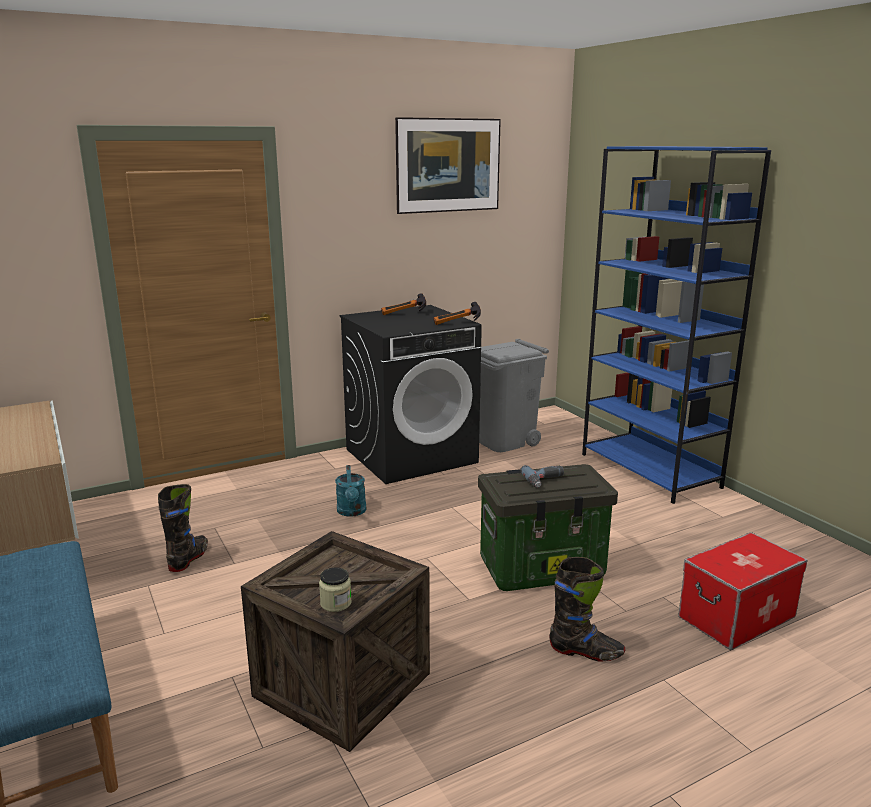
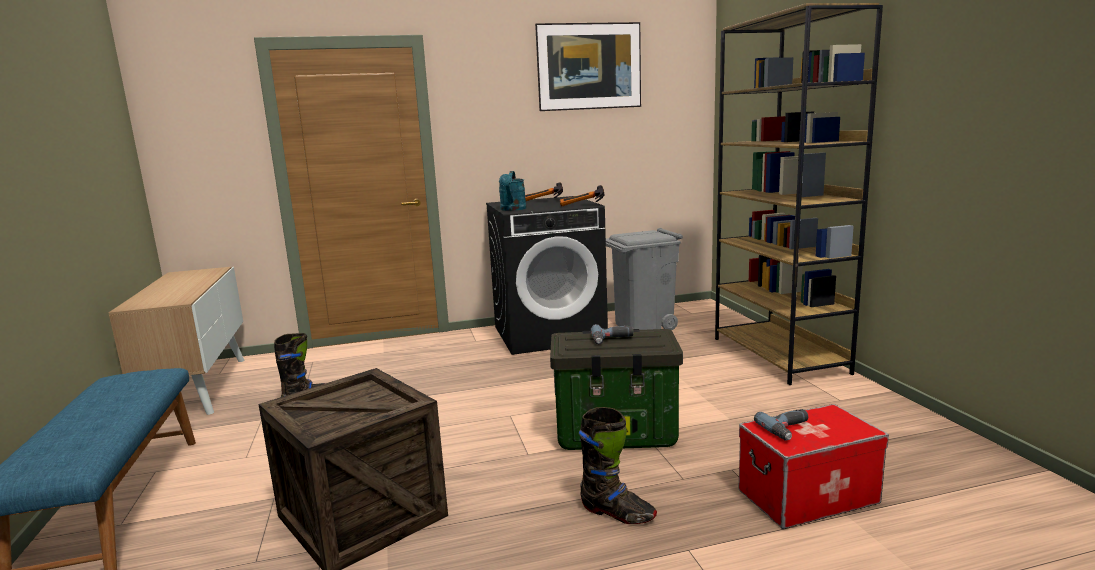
camera: 15 degrees right, 5 degrees down
(335, 603) = (329, 424): jar -> none
(352, 512) = (467, 375): turquoise watering can -> turquoise watering can (512, 209)
(650, 471) = (779, 355): blue bookcase -> brown bookcase
(728, 562) = (789, 429): none -> power drill

